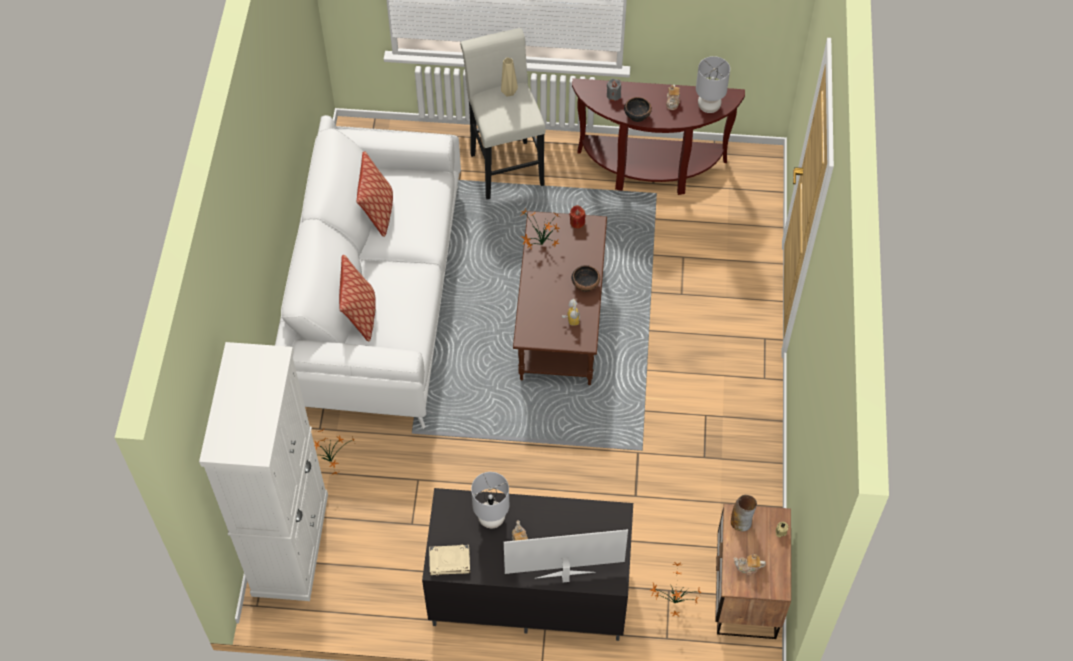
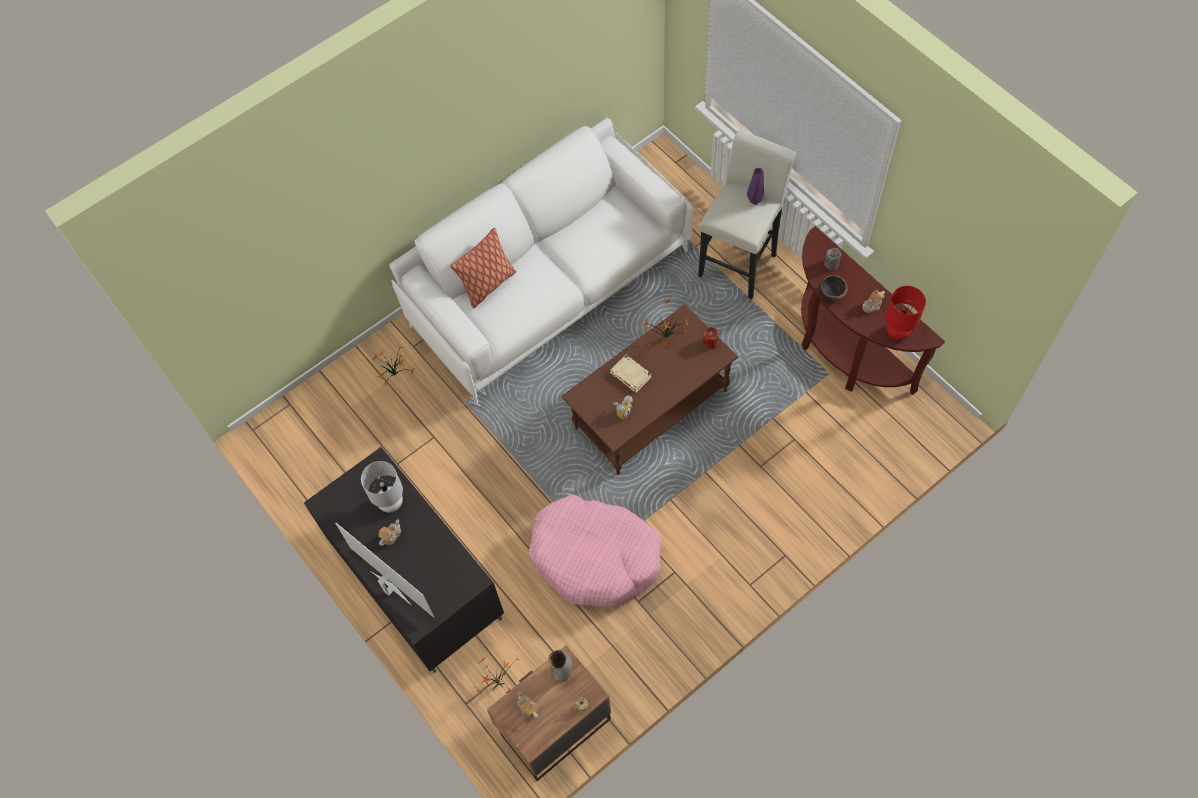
camera: 50 degrees right, 5 degrees up
(290, 544) = (314, 408): white cabinet -> none
(378, 212) = (580, 220): pillow -> none
(450, 561) = (333, 507): beige book -> beige book (631, 375)
(508, 92) = (754, 200): beige vase -> purple vase
(585, 284) = (663, 394): bowl -> none
(640, 455) = (595, 557): none -> pink dog bed
(708, 106) = (897, 332): grey table lamp -> red table lamp

